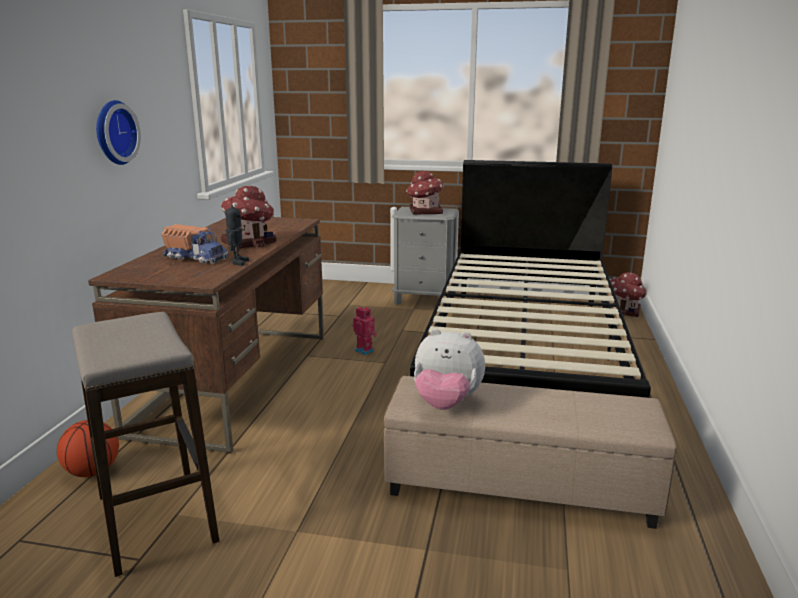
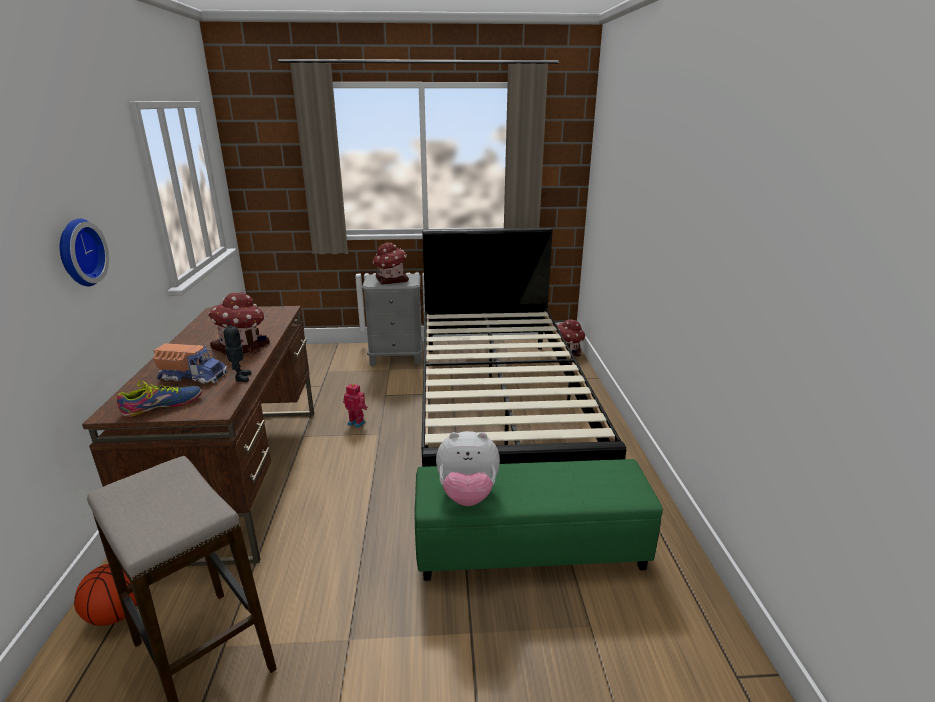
camera: 15 degrees left, 5 degrees up
(160, 274) = (162, 405): none -> shoe
(519, 483) = (529, 546): beige ottoman -> green ottoman

